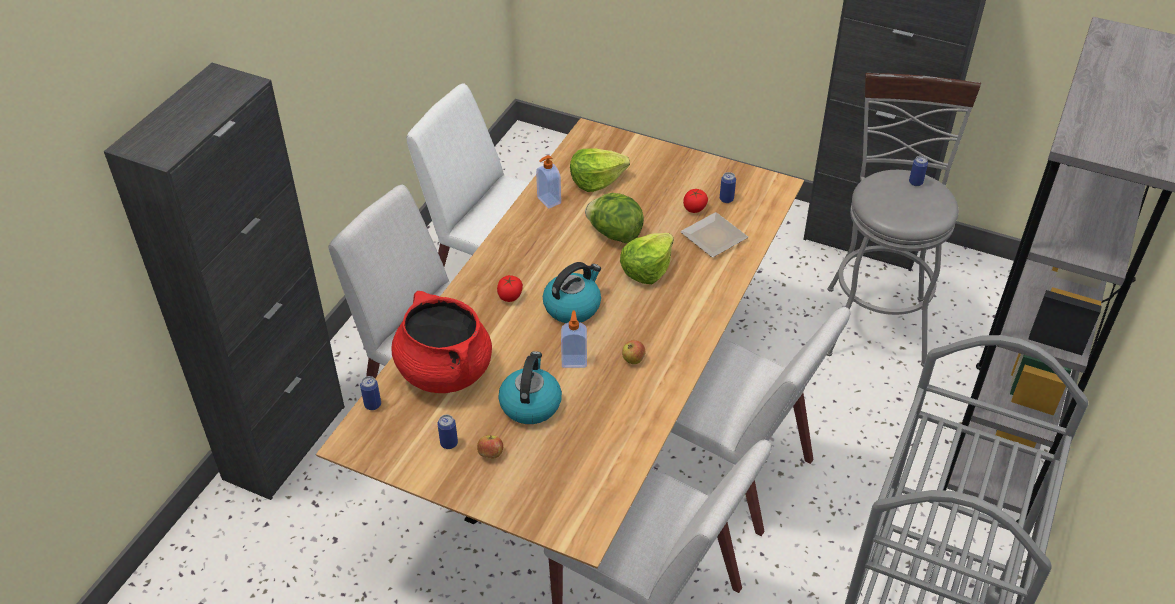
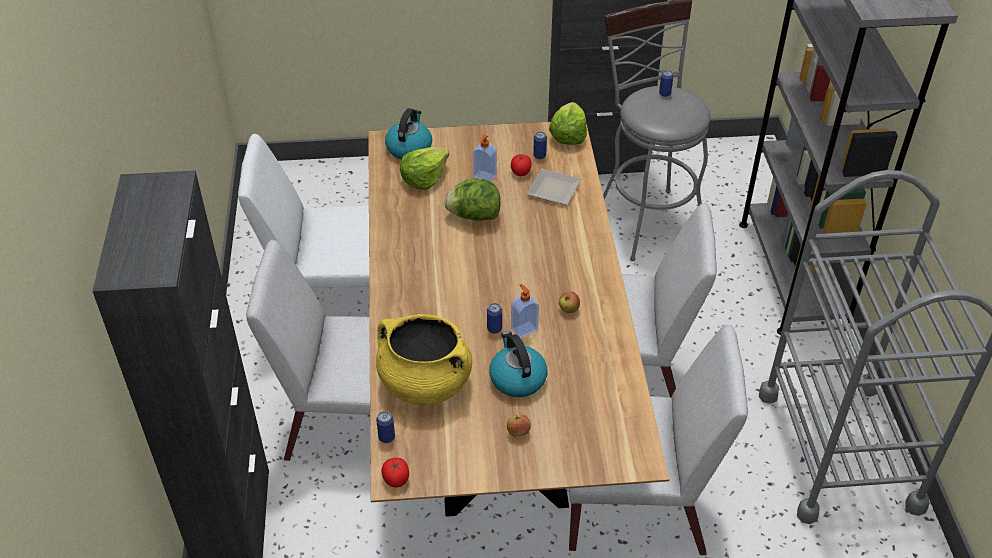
camera: 30 degrees left, 0 degrees up
(444, 371) = (424, 383): red cooking pot -> yellow cooking pot
(449, 443) = (477, 439): can -> can (494, 329)
(510, 296) = (429, 299): tomato -> tomato (396, 479)
(548, 201) = (397, 209): soap dispenser -> soap dispenser (484, 177)
(572, 306) = (487, 287): kettle -> kettle (409, 148)
(646, 269) = (522, 234): lettuce -> lettuce (568, 135)

